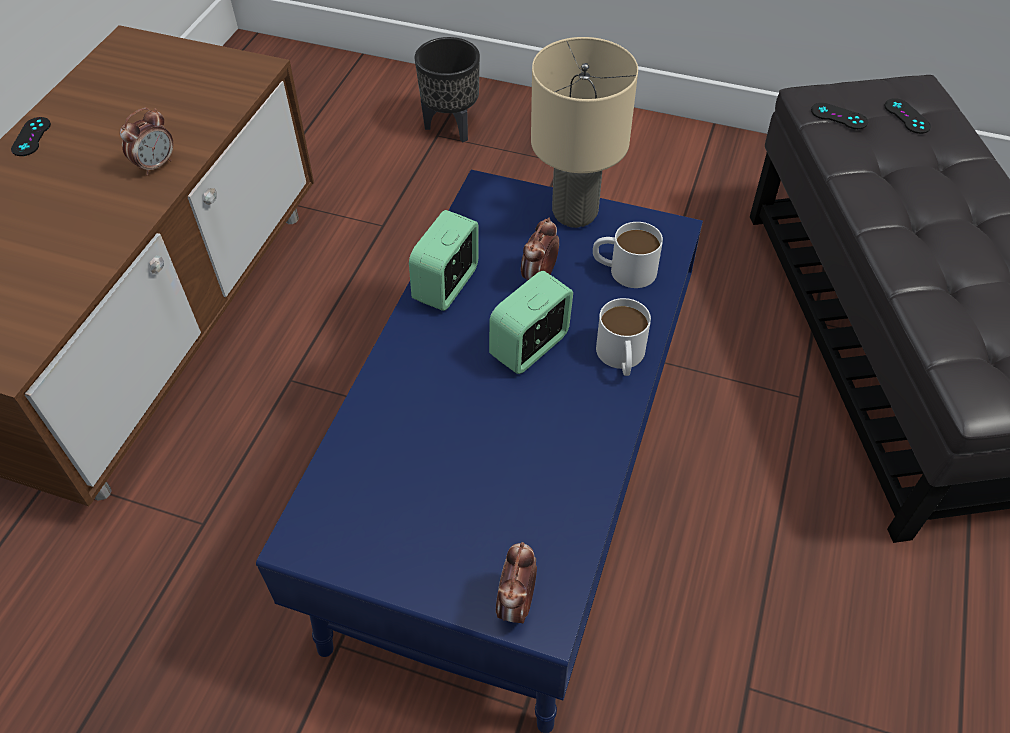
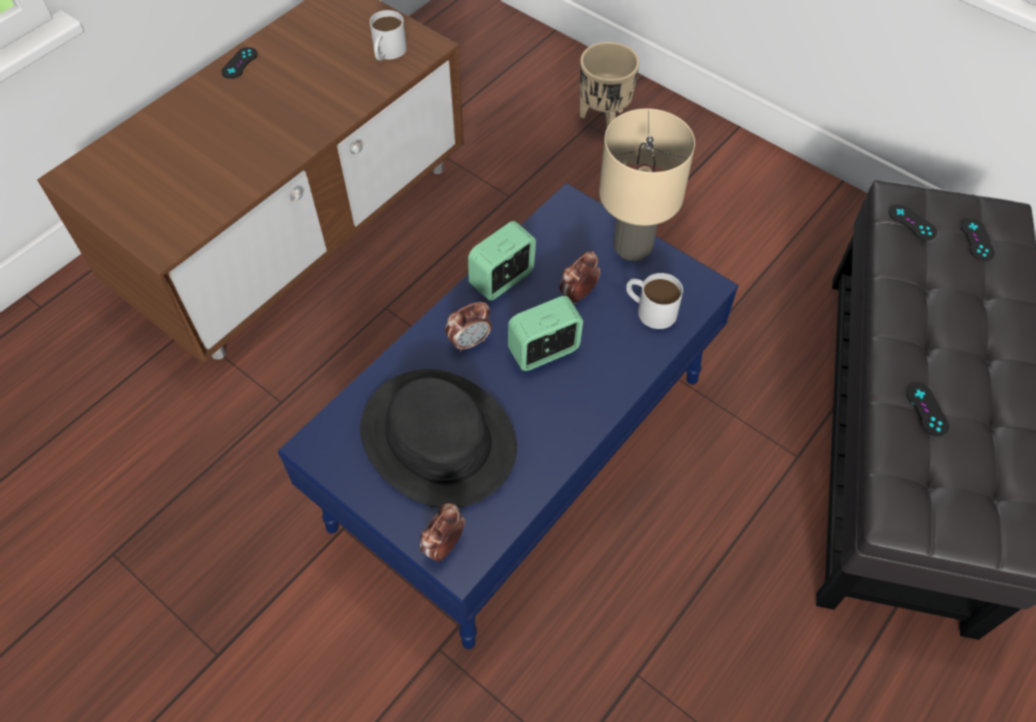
camera: 20 degrees right, 5 degrees up
(156, 165) = (321, 113): alarm clock -> alarm clock (470, 342)
(450, 127) = (603, 120): black planter -> beige planter
(452, 482) = (438, 439): none -> black hat
(621, 357) = (611, 383): white mug -> white mug (387, 53)
(952, 286) = (927, 410): none -> black game controller

